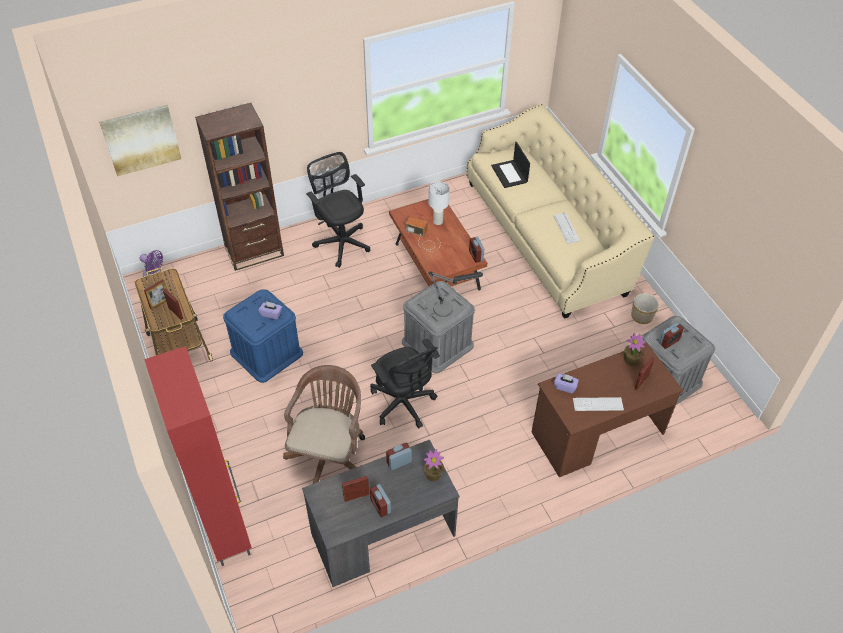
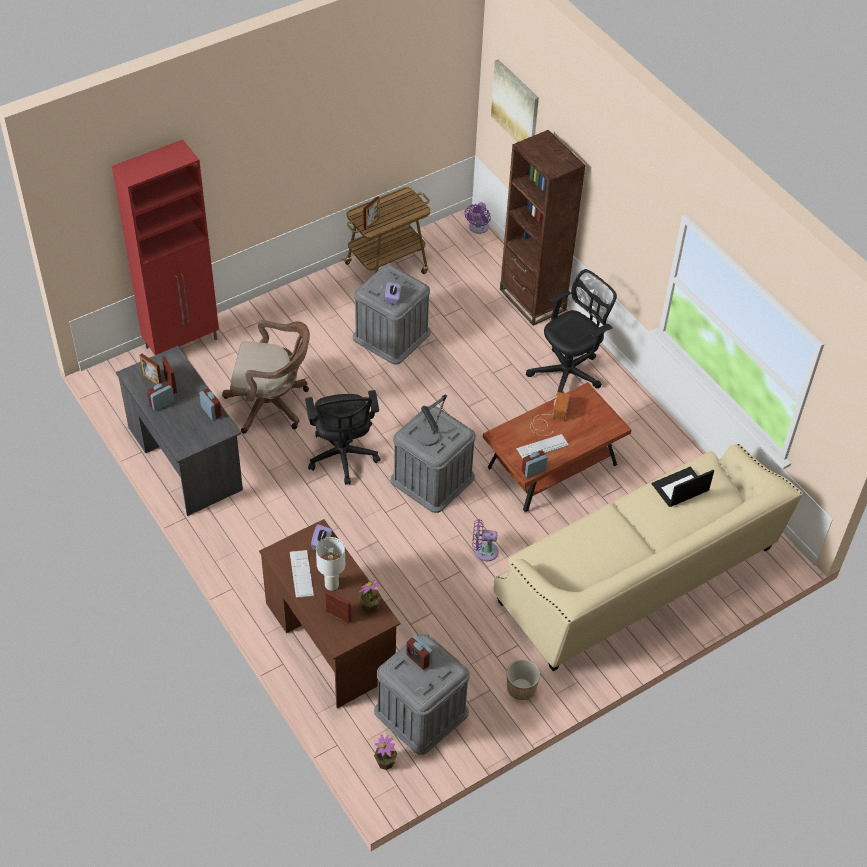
camera: 80 degrees right, 0 degrees up
(160, 303) = (382, 210): picture frame -> picture frame (152, 380)
(266, 352) = (391, 335): blue storage box -> grey storage box
(404, 404) = (343, 457): black office chair -> black office chair turned 60 degrees counterclockwise
(433, 475) = (199, 439): potted plant -> potted plant (385, 762)
(438, 221) = (583, 429): white table lamp -> white table lamp (332, 584)
(515, 320) = (483, 551): none -> purple fan
(566, 228) = (594, 552): keyboard -> keyboard (542, 447)

